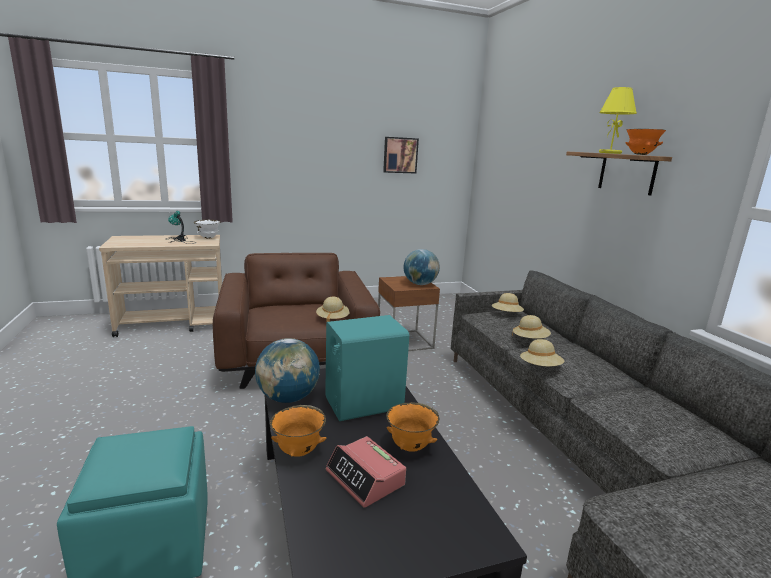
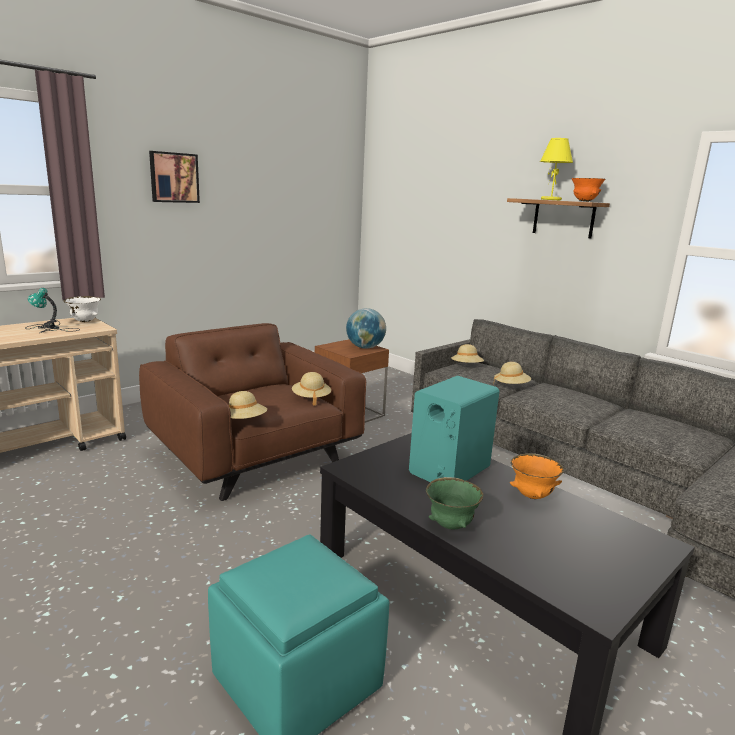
camera: 25 degrees left, 0 degrees up
(288, 398) = (377, 482): globe -> none
(299, 452) = (451, 525): orange bowl -> green bowl
(365, 478) = (530, 530): alarm clock -> none
(400, 155) = (290, 202): picture -> picture (174, 177)
(540, 367) = (545, 408): beige hat -> beige hat (244, 421)

